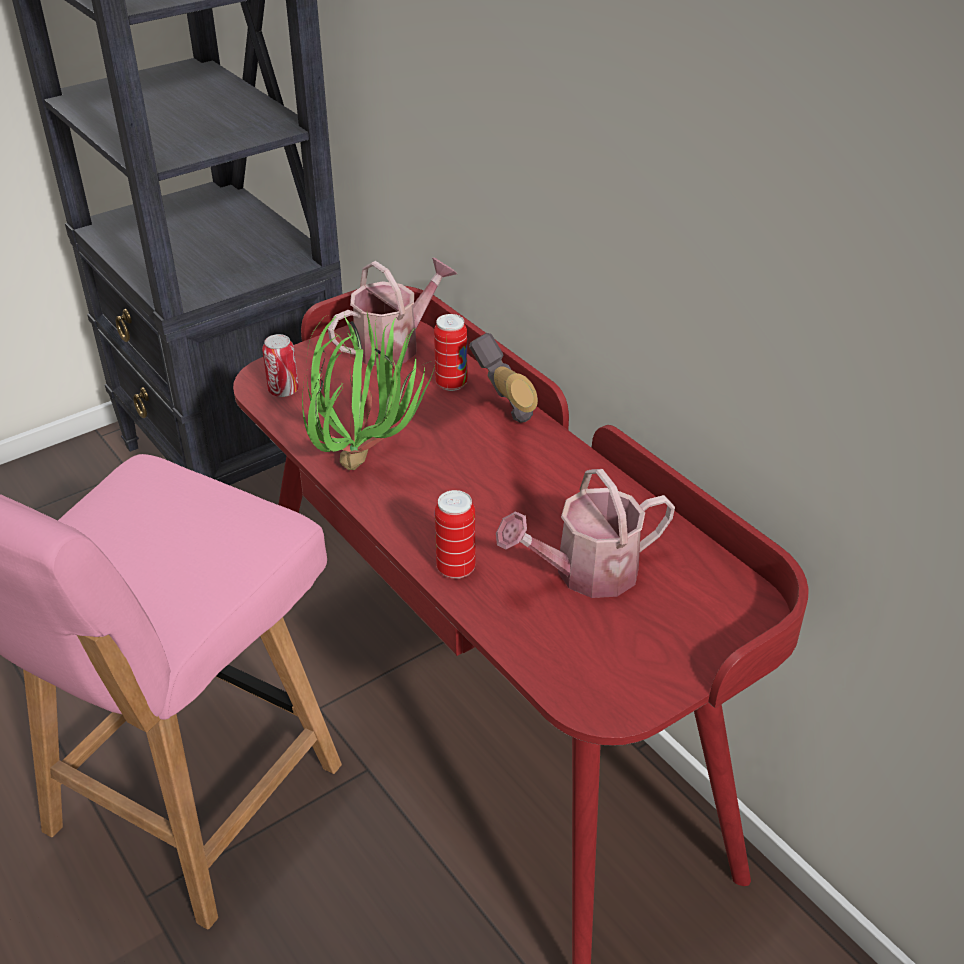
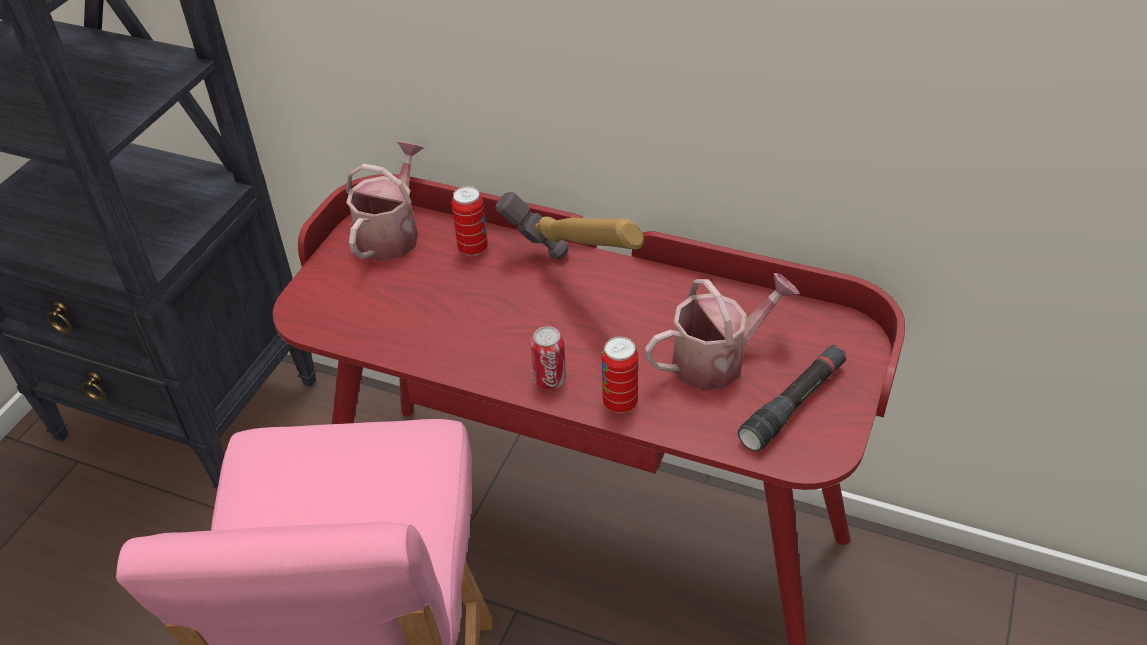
camera: 30 degrees left, 5 degrees up
(283, 391) = (332, 316): can -> can (549, 380)
(368, 458) = (464, 343): potted plant -> none
(585, 573) = (717, 360): watering can -> watering can turned 150 degrees counterclockwise
(623, 648) = (793, 404): none -> black flashlight

